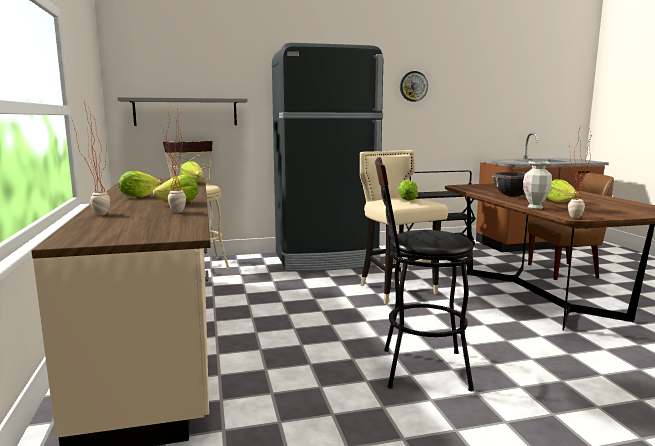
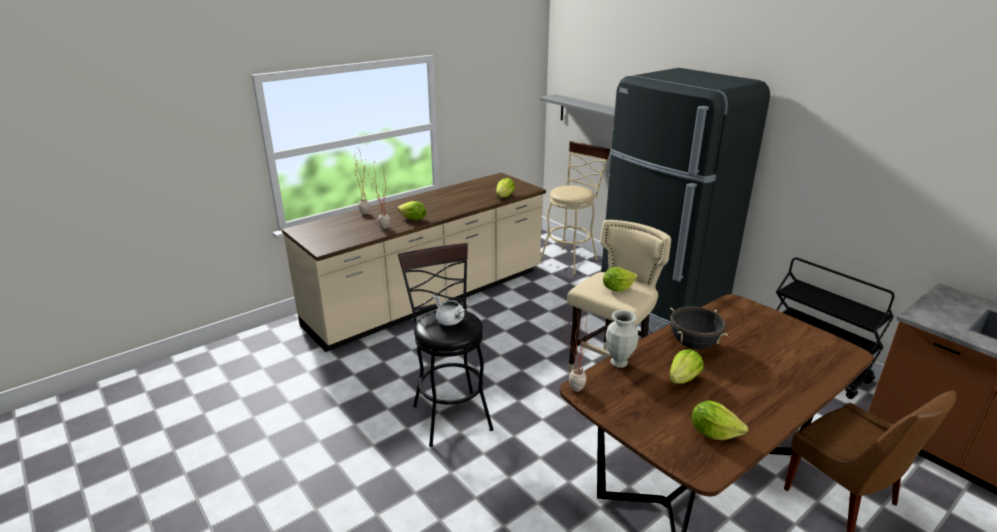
camera: 65 degrees right, 15 degrees up
(138, 196) = (430, 201): lettuce -> lettuce (713, 432)
(413, 86) = (847, 138): wall clock -> none
(432, 234) = (450, 322): none -> white cooking pot

